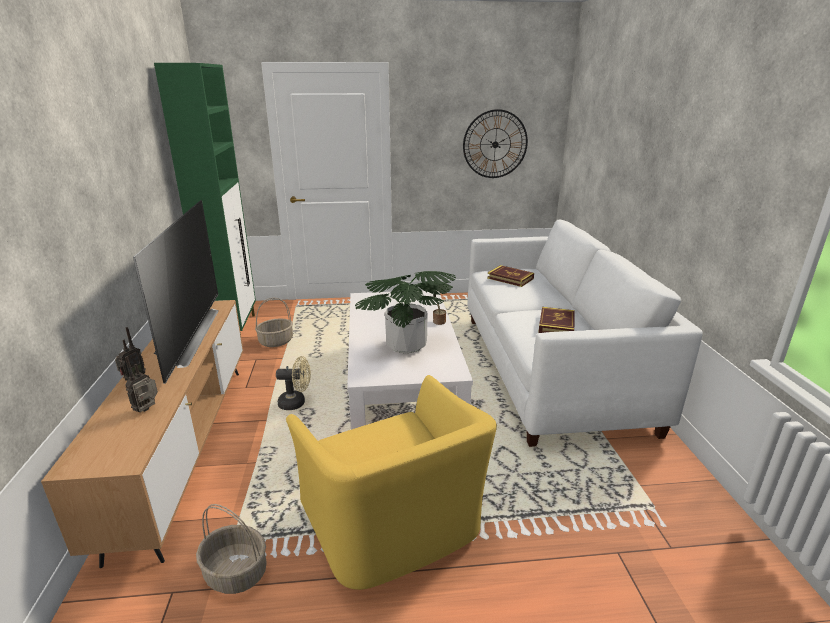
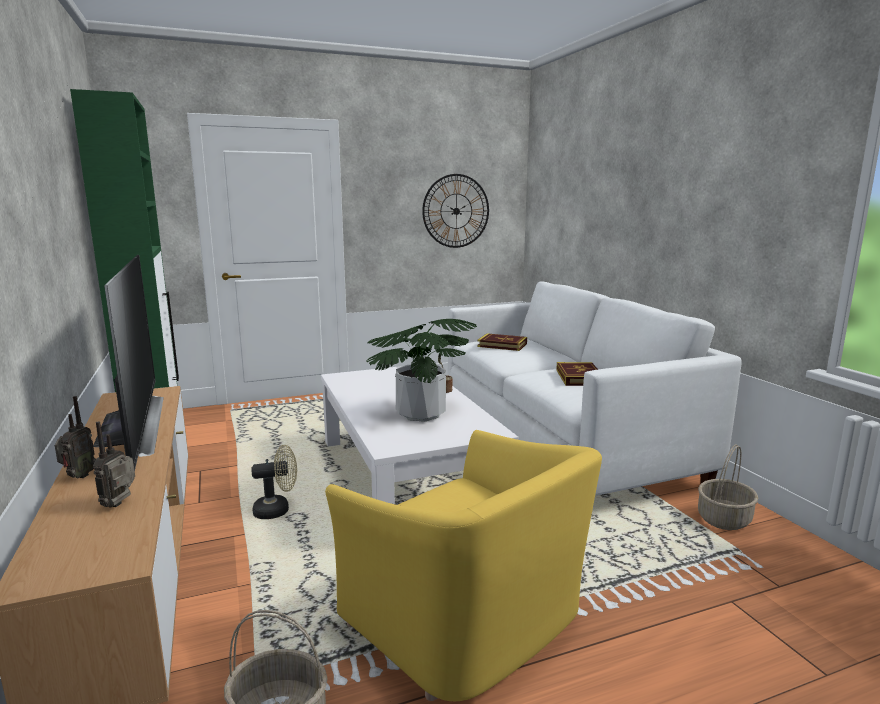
camera: 15 degrees left, 10 degrees down
(276, 341) = (220, 448): basket -> basket (723, 519)

